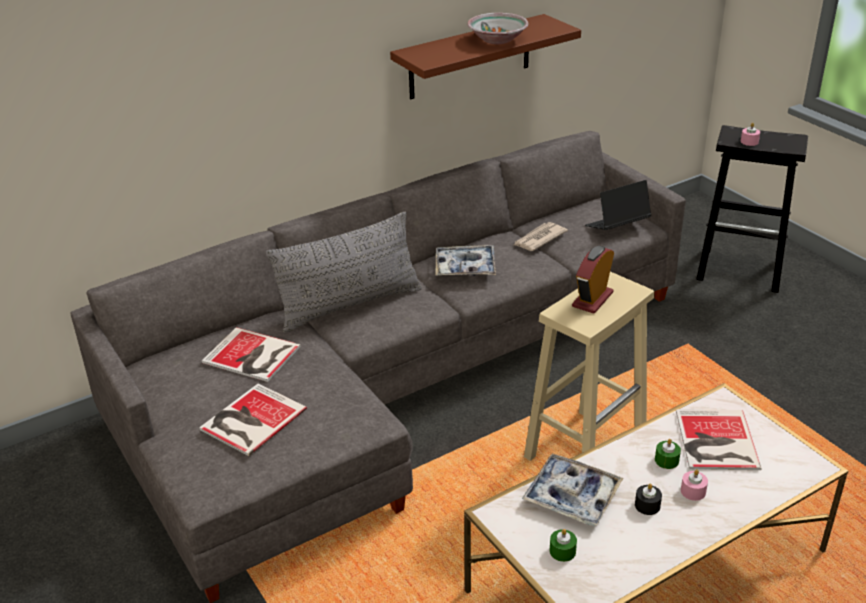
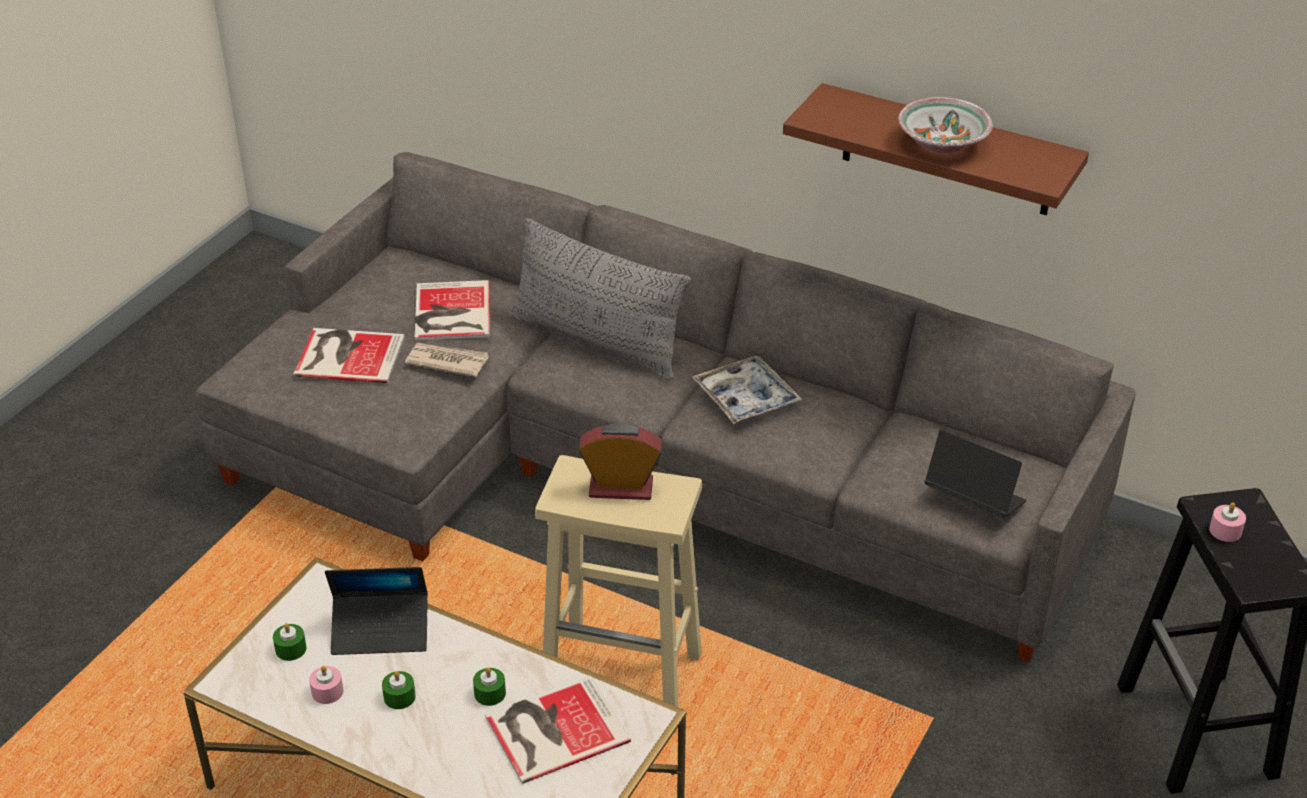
camera: 60 degrees right, 5 degrees up
(539, 239) = (874, 438): newspaper -> newspaper (446, 361)
(572, 496) = (381, 631): tray -> laptop
(647, 505) = (399, 697): black candle -> green candle
(693, 491) = (446, 730): pink candle -> pink candle (327, 692)

